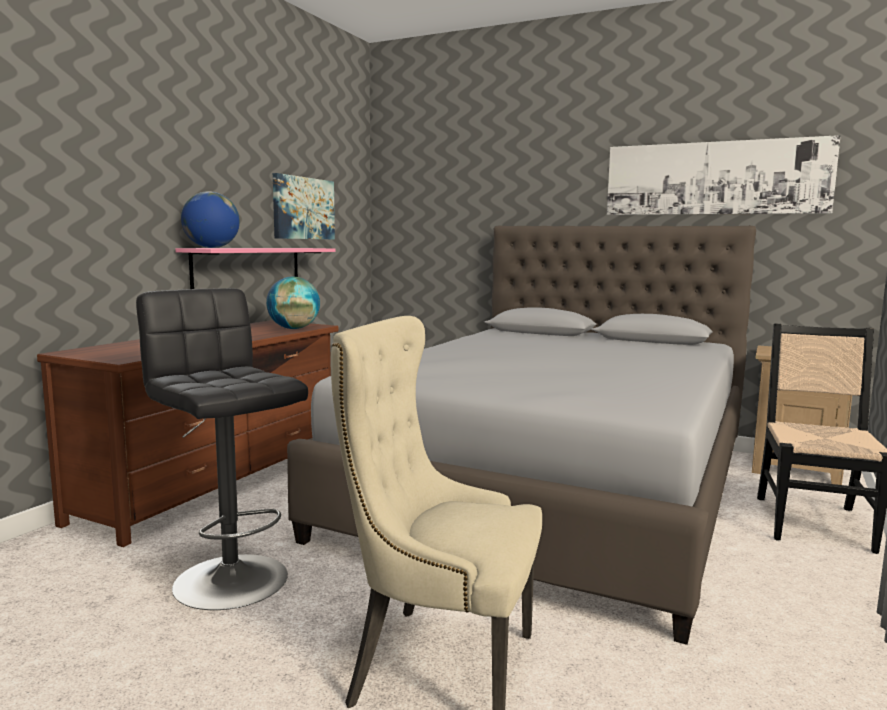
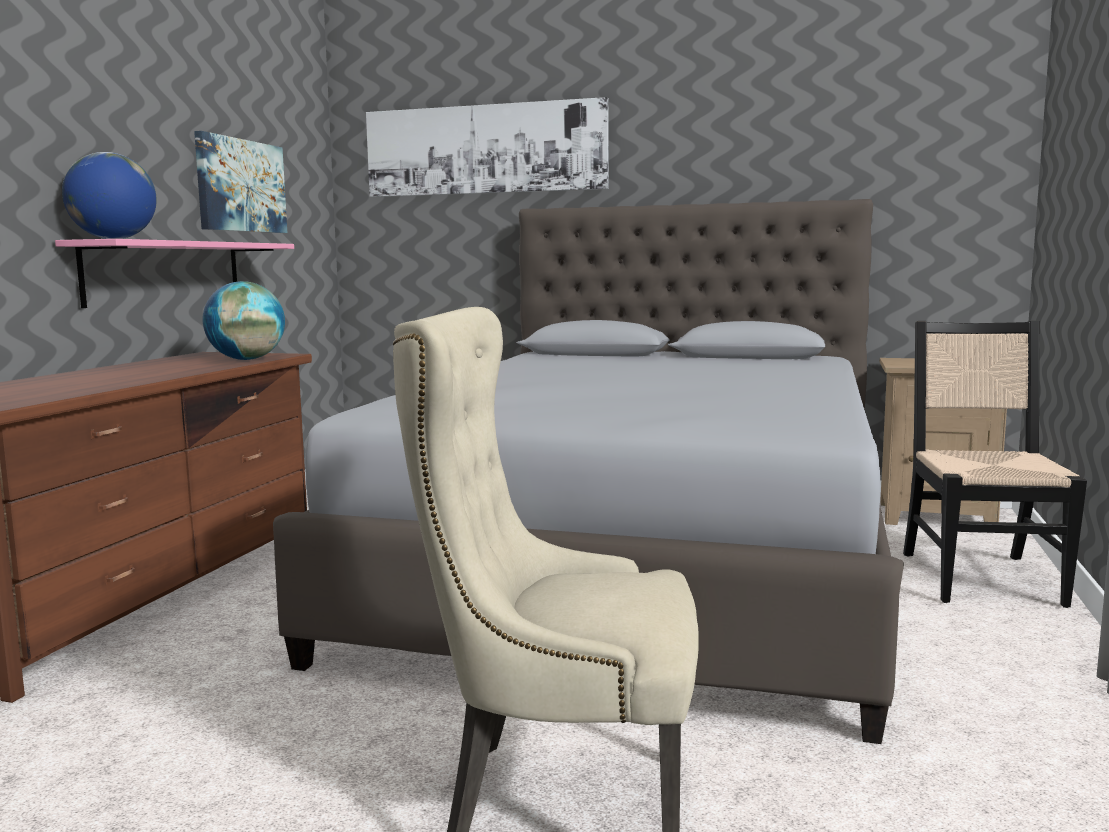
camera: 10 degrees left, 0 degrees up
(231, 580) = (206, 732): black stool -> none
(714, 178) = (815, 138): picture -> picture (485, 149)

